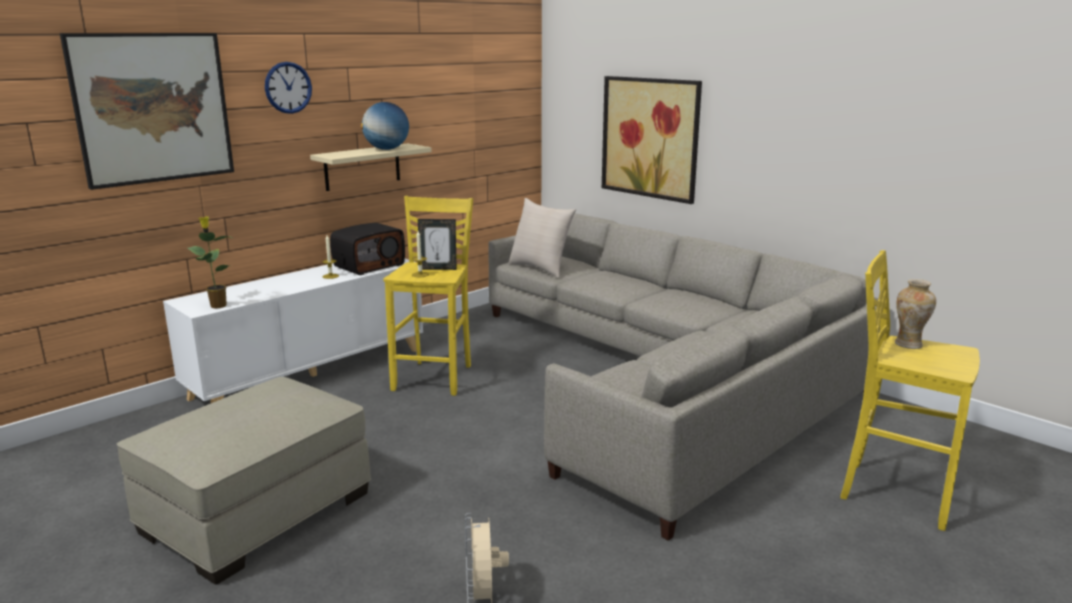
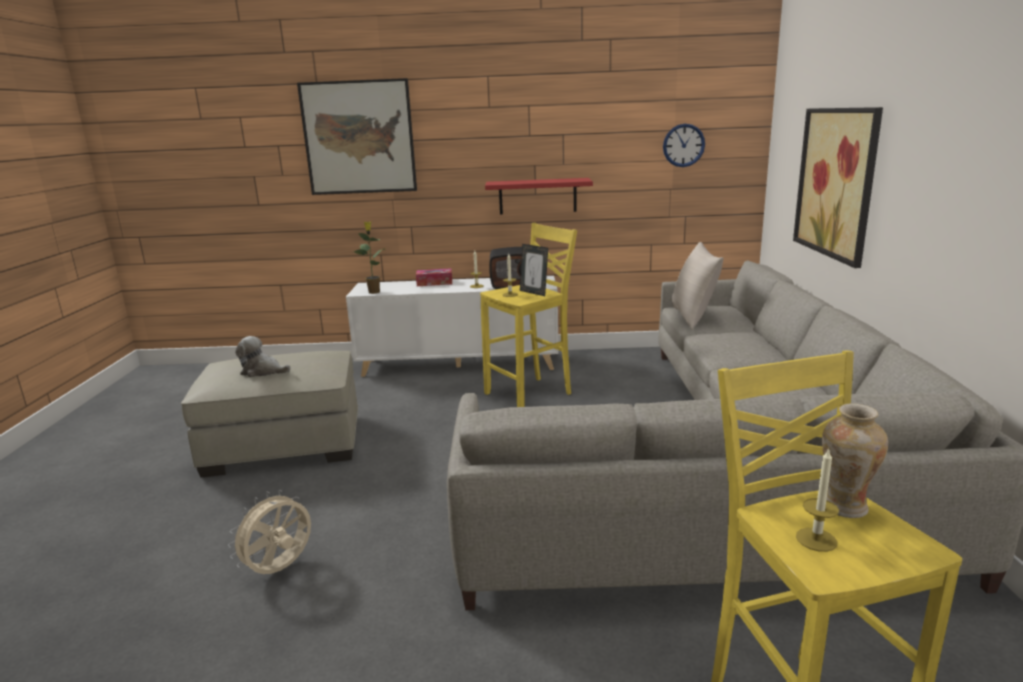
camera: 45 degrees right, 0 degrees up
(253, 421) = (263, 371): none -> plush toy
(271, 282) = (434, 283): none -> tissue box
(288, 87) = (469, 123): wall clock -> wall clock (683, 145)
(362, 167) = (537, 196): beige shelf -> red shelf
(386, 149) = (551, 180): globe -> none
(929, 362) = (816, 539): none -> candle

